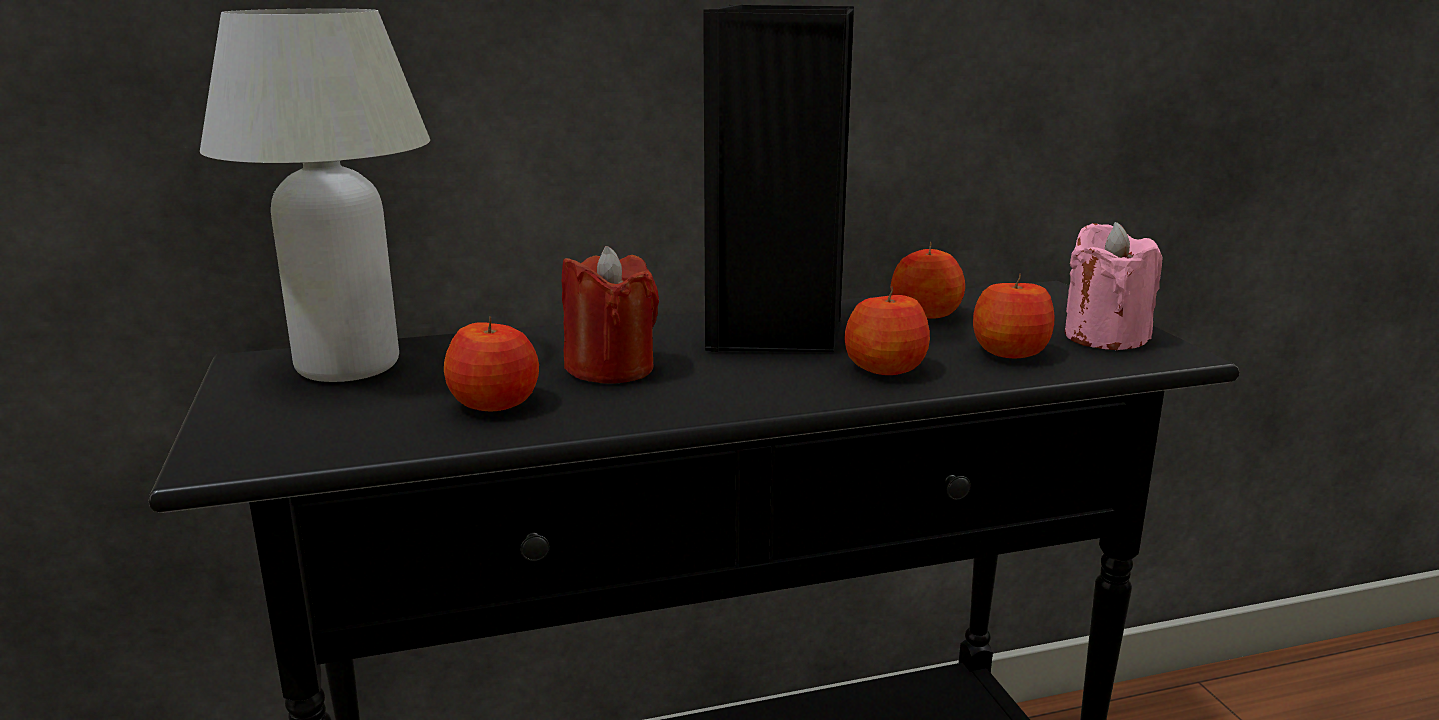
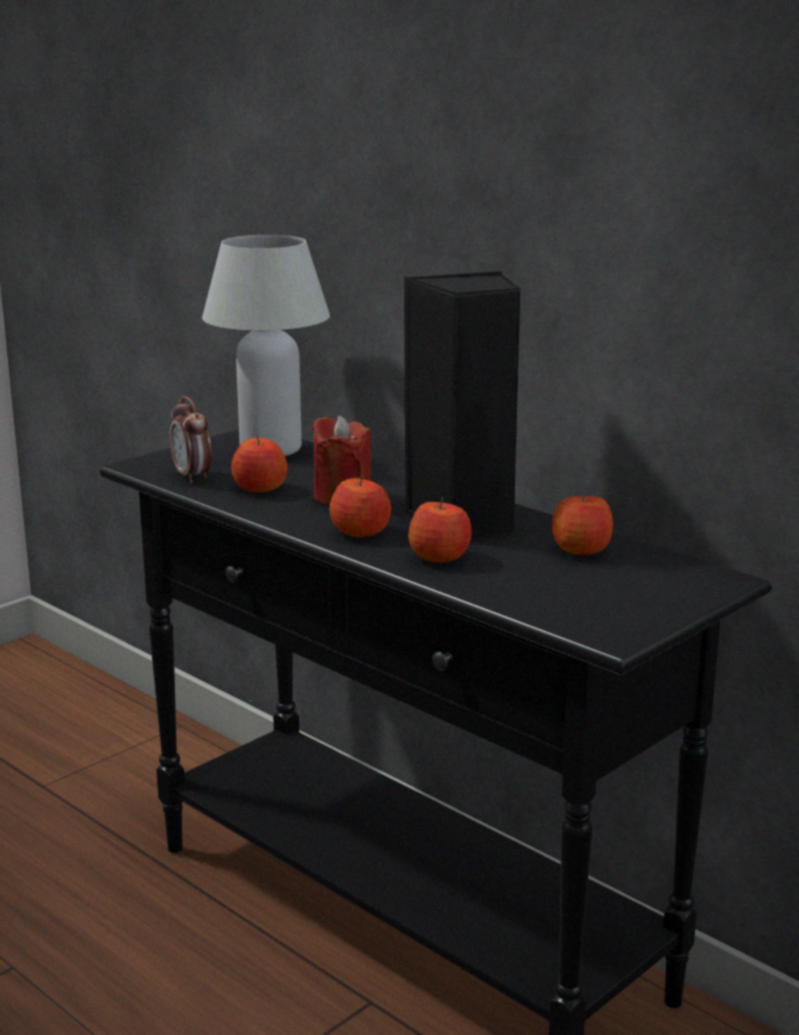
camera: 60 degrees right, 0 degrees up
(361, 433) = (192, 477): none -> alarm clock
(1010, 352) = (528, 585): apple -> apple (361, 532)
(1105, 337) = (616, 610): pink candle -> none

